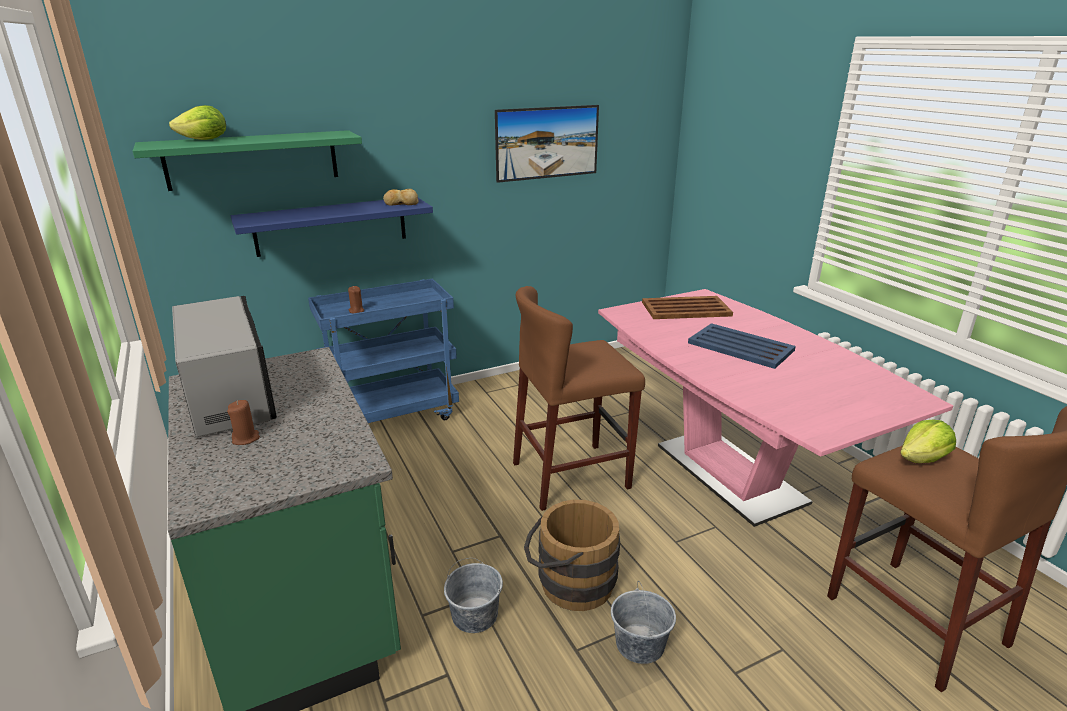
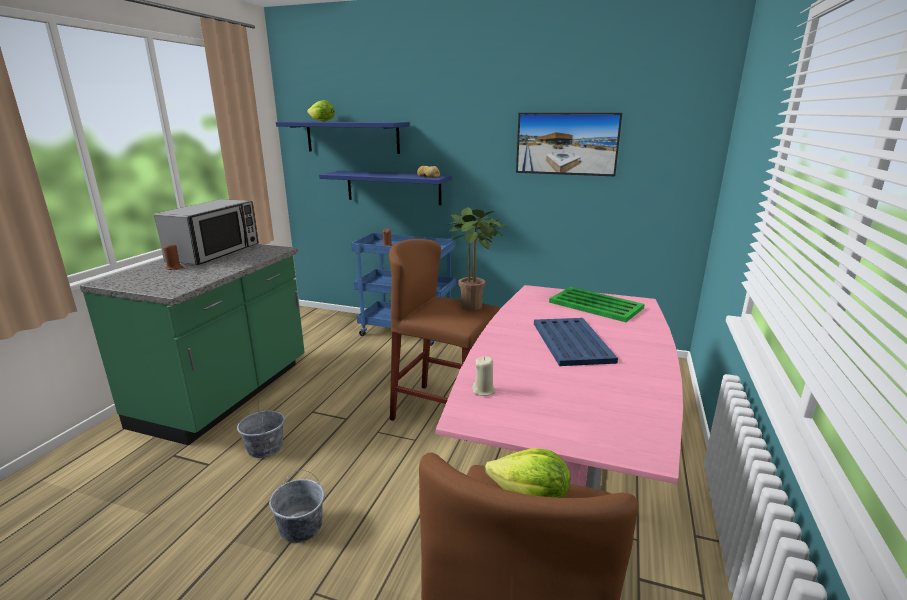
camera: 45 degrees right, 5 degrees down
(252, 160) = (352, 137): green shelf -> blue shelf
(569, 582) = (332, 466): brown bucket -> none
(596, 347) = (475, 307): none -> potted plant
(685, 309) = (595, 305): brown tray -> green tray
(782, 410) = (484, 391): none -> beige candle

